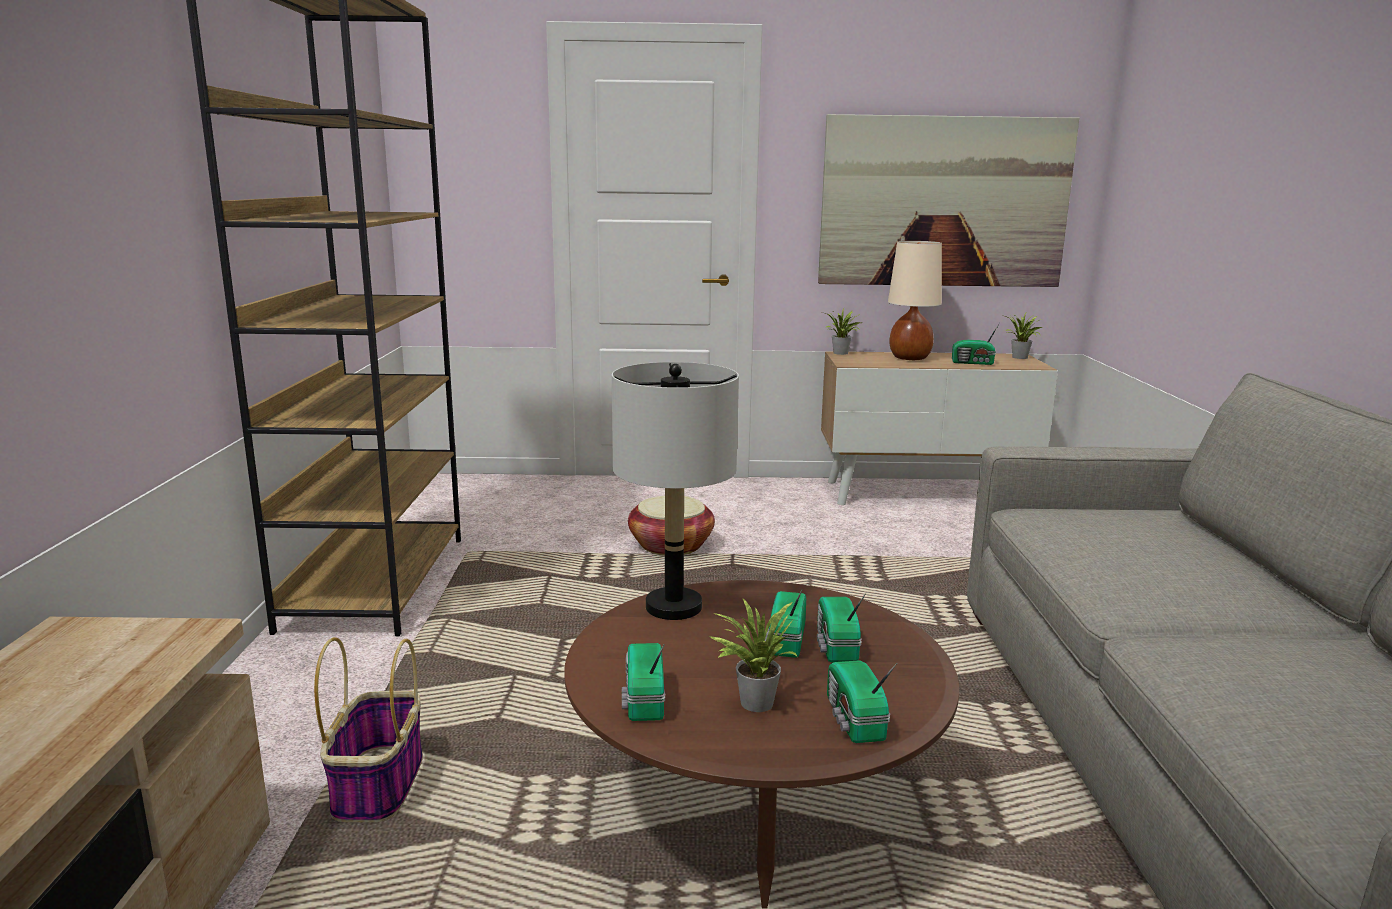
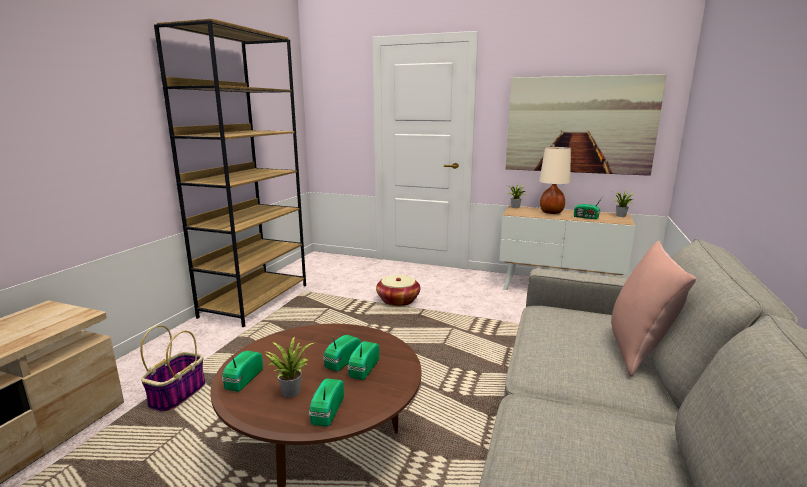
camera: 20 degrees right, 0 degrees up
(674, 607) = (309, 334): grey table lamp -> none
(1221, 551) = (638, 350): none -> pink pillow

